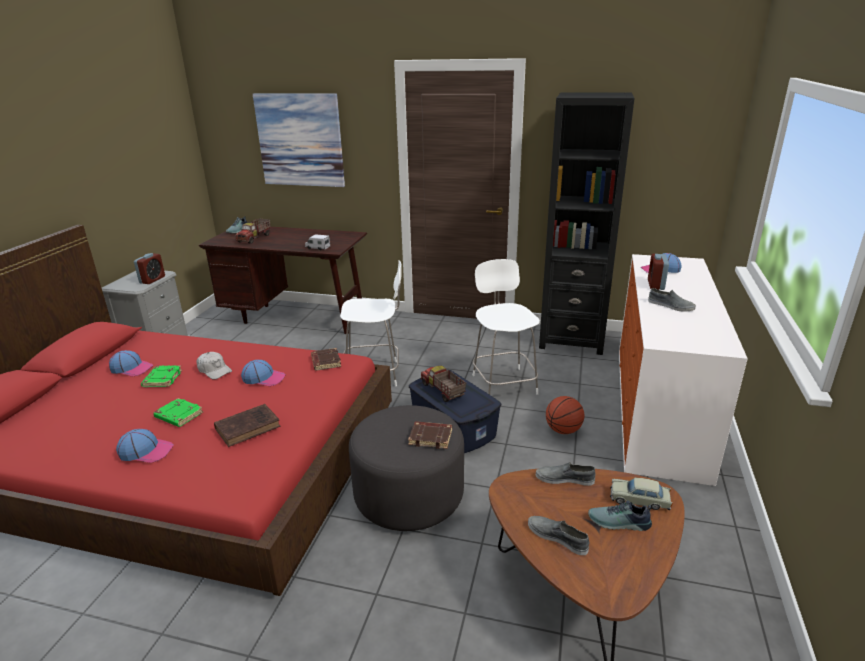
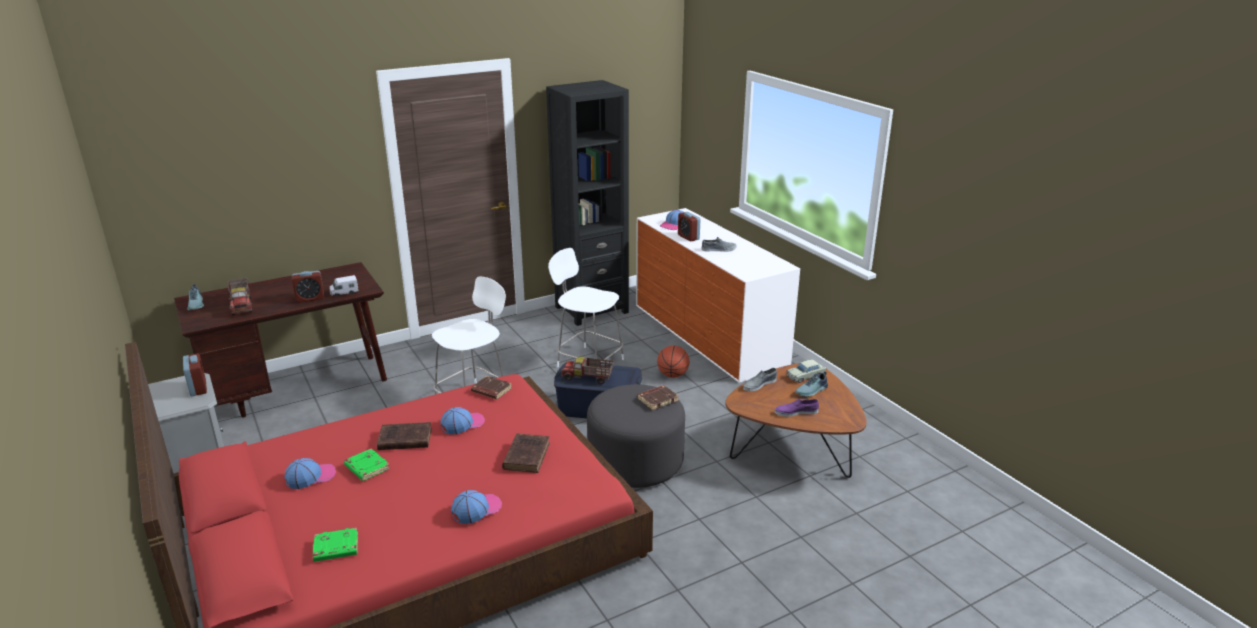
camera: 45 degrees left, 0 degrees up
(178, 416) = (449, 479): green book -> green book (335, 549)
(214, 370) = (403, 439): white cap -> brown book
(293, 245) = (310, 298): none -> alarm clock
(300, 140) = (262, 173): picture -> none
(557, 537) = (796, 412): grey shoe -> purple shoe

